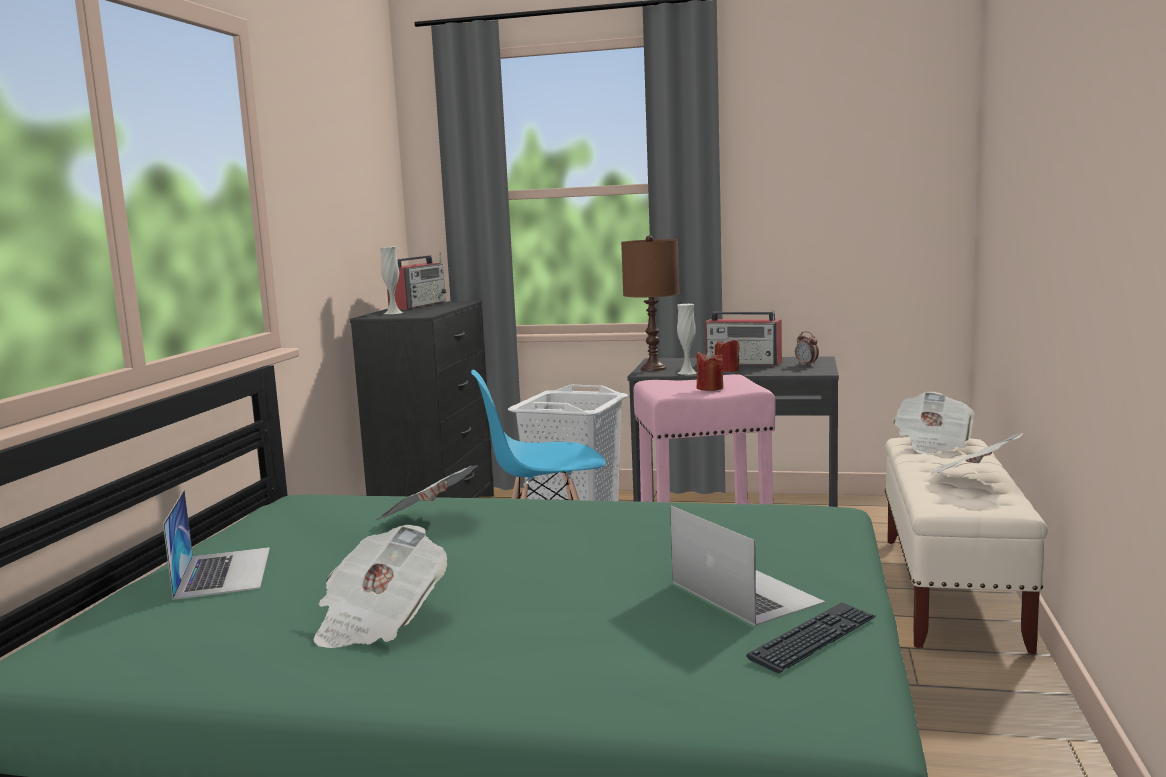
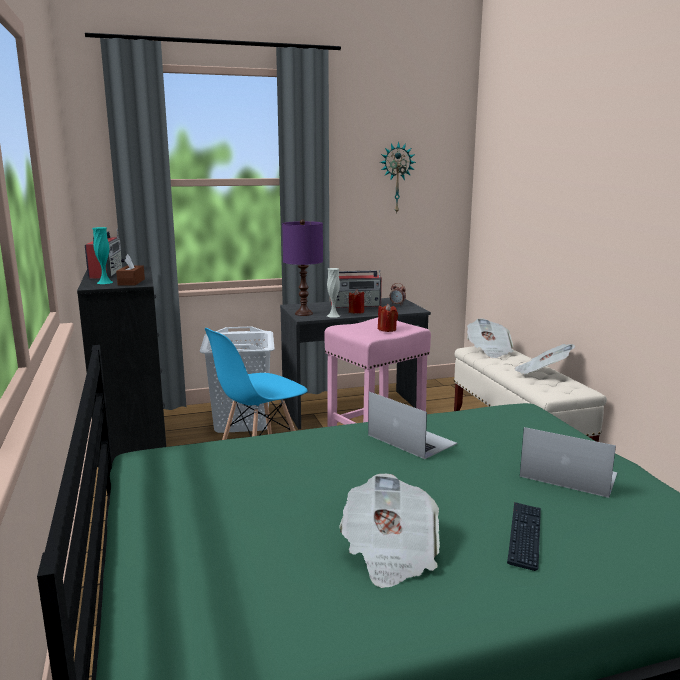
camera: 30 degrees left, 5 degrees up
(223, 572) = (191, 540): laptop -> laptop (411, 439)
(393, 313) = (105, 282): white vase -> turquoise vase
(419, 313) = (131, 282): none -> brown tissue box
(428, 519) = (291, 458): newspaper -> none
(653, 368) = (303, 313): brown table lamp -> purple table lamp
(813, 639) = (649, 499): keyboard -> keyboard (524, 536)
(836, 175) = (396, 178): none -> wall clock

